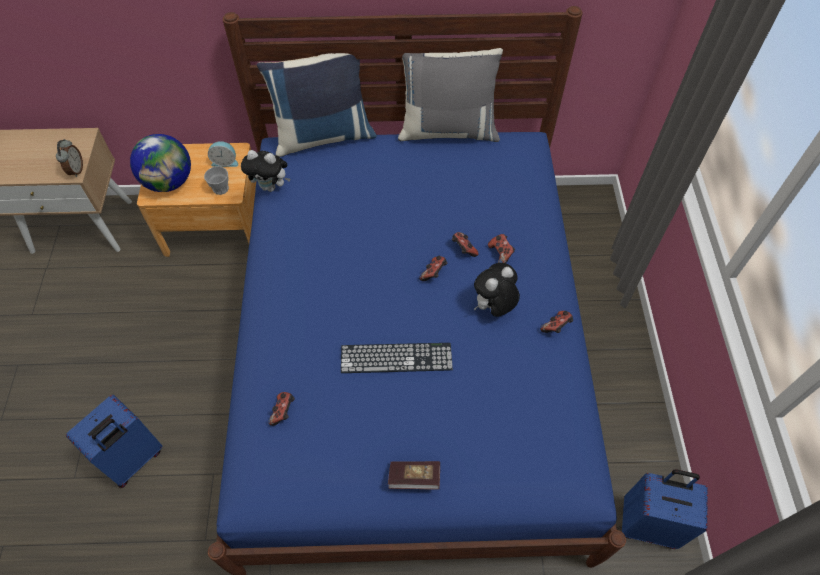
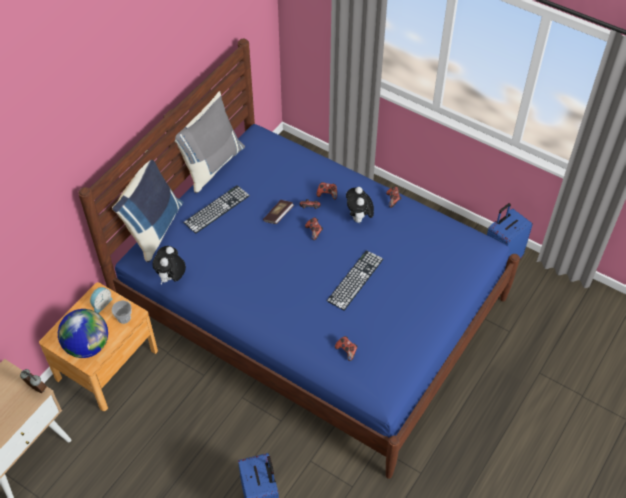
camera: 55 degrees left, 5 degrees down
(271, 187) = (171, 278): plush toy -> plush toy turned 150 degrees clockwise
(390, 168) = (216, 209): none -> keyboard
(414, 478) = (431, 311): book -> book (278, 216)

